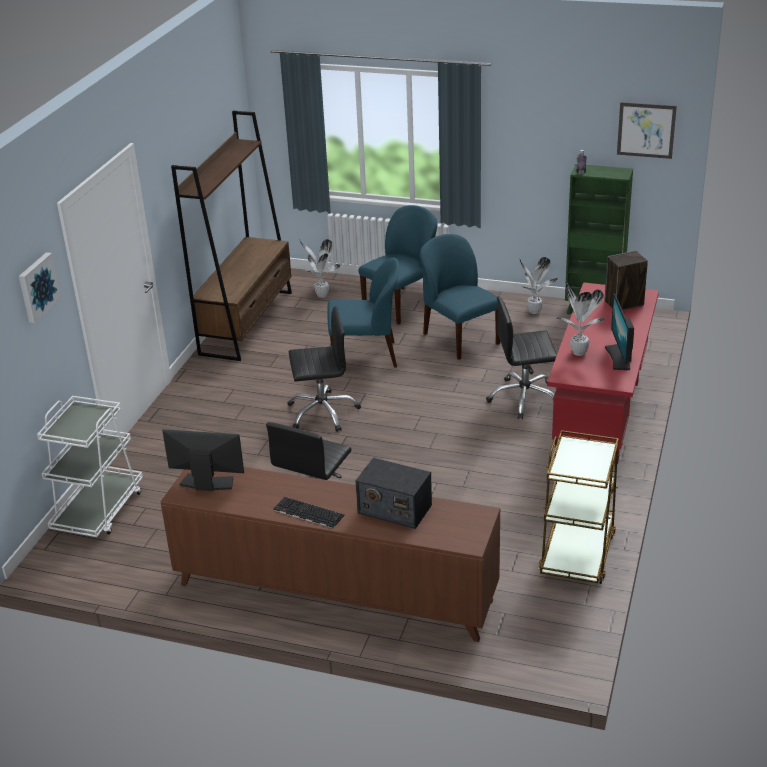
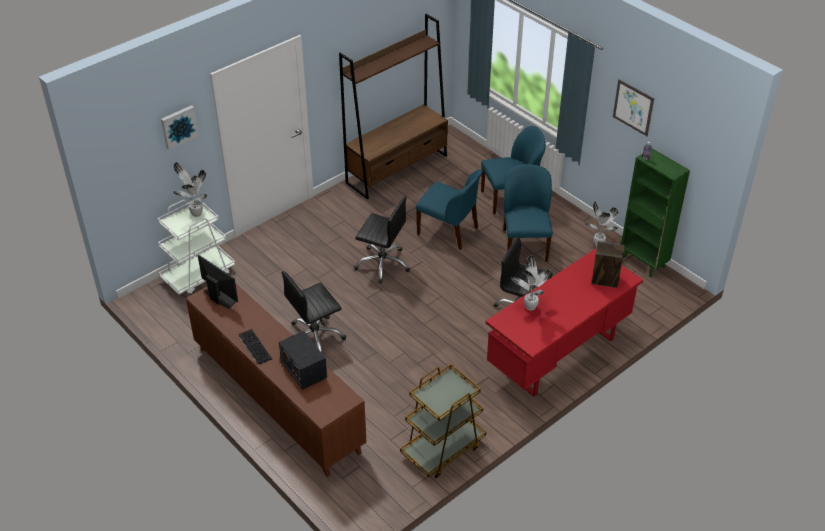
camera: 30 degrees right, 10 degrees up
(321, 295) = (464, 166): potted plant -> potted plant (196, 213)
(619, 358) = (553, 324): monitor -> none
(646, 130) = (704, 145): picture -> picture (633, 107)

